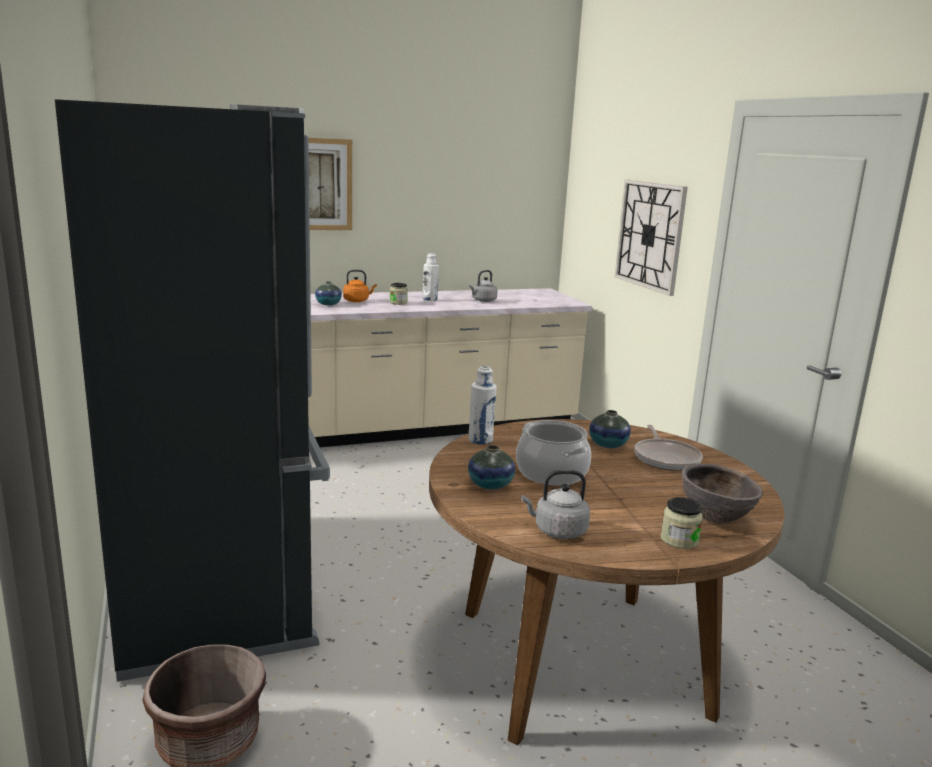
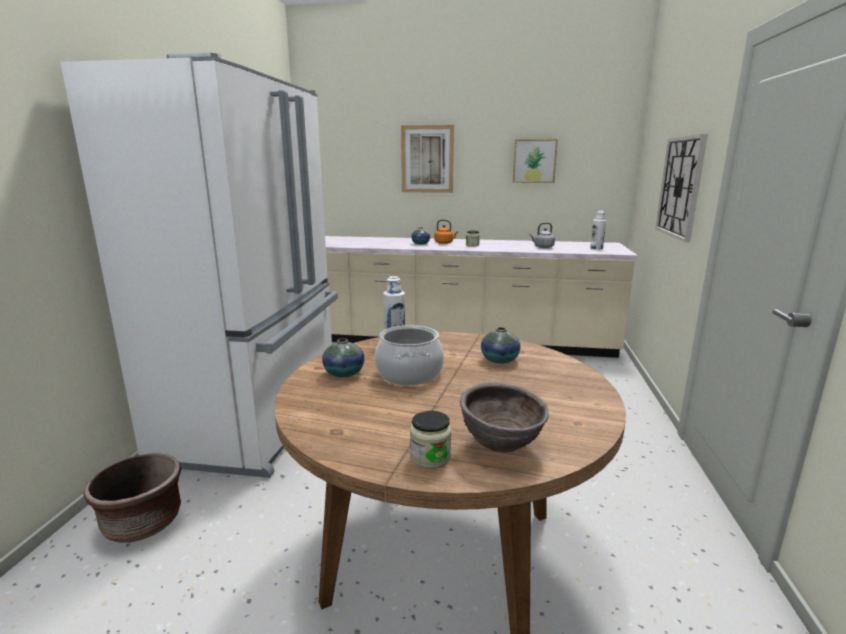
camera: 30 degrees right, 0 degrees up
(218, 585) = (258, 421): black fridge -> white fridge
(429, 299) = (500, 244): white bottle -> white bottle (596, 248)
(453, 190) = (534, 161): none -> picture
(557, 531) = (332, 421): grey kettle -> none
(666, 458) = (539, 380): frying pan -> none

